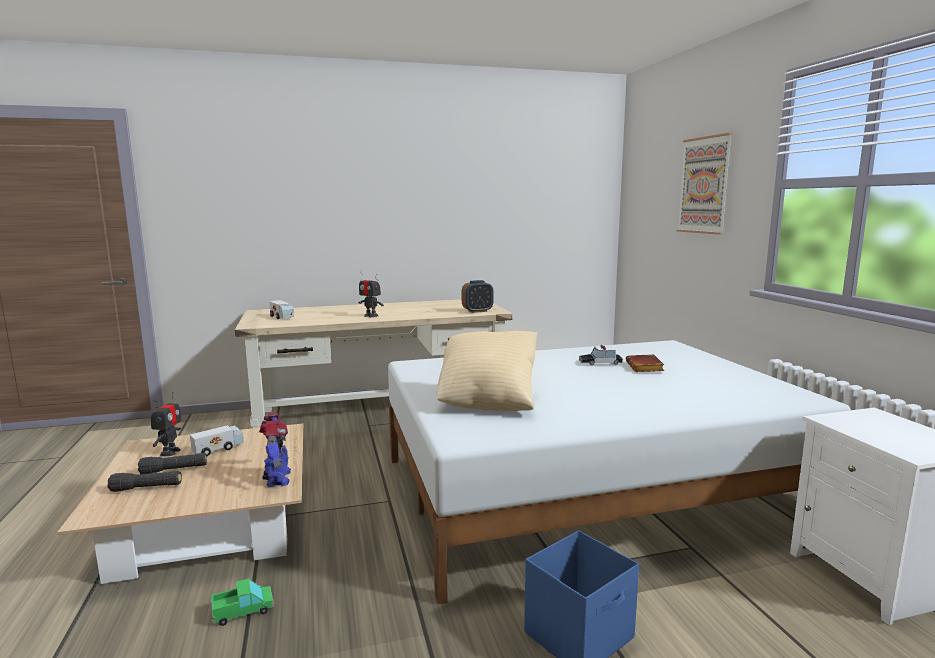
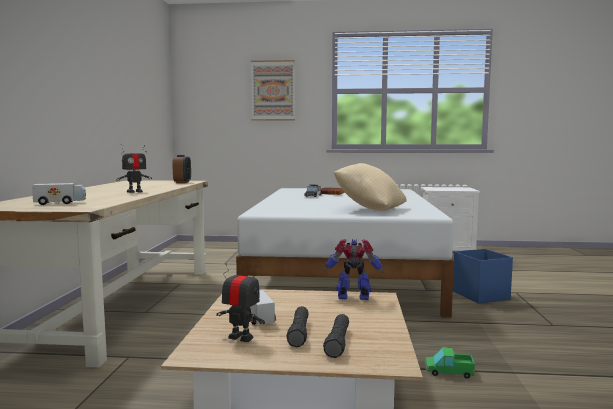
camera: 70 degrees left, 5 degrees down
(243, 610) = (449, 371): toy truck -> toy truck turned 75 degrees counterclockwise

